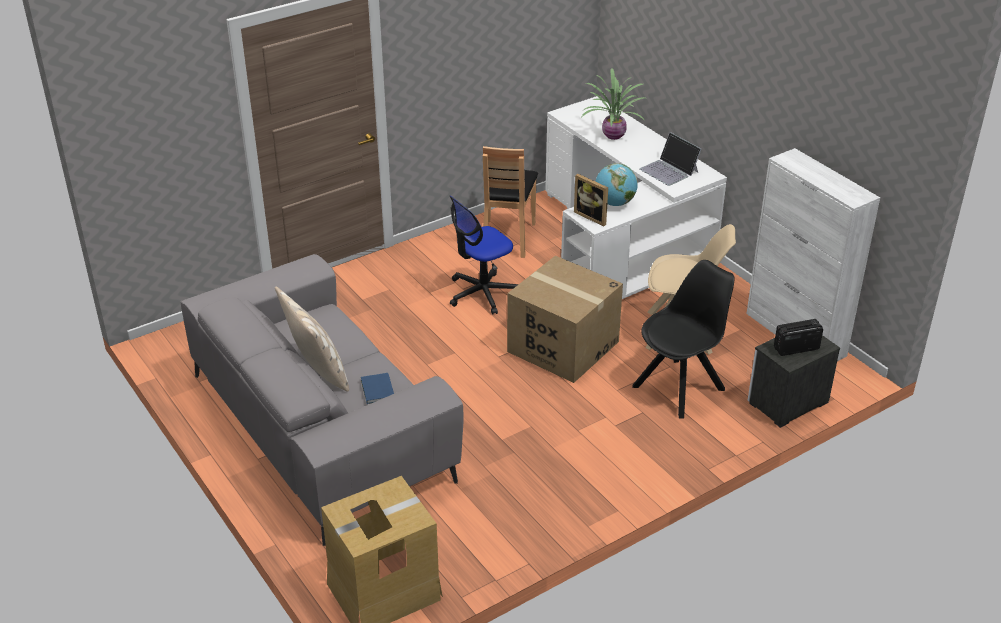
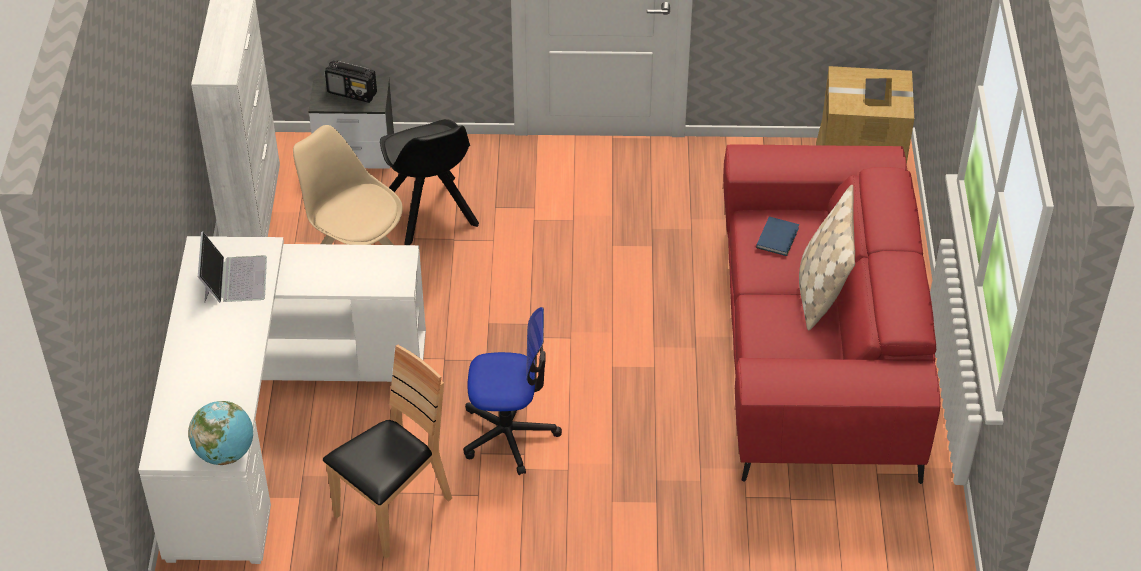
camera: 145 degrees left, 10 degrees up
(322, 426) = (817, 347): grey sofa -> red sofa
(562, 346) = (493, 315): cardboard box -> none
(592, 216) = (392, 270): picture frame -> none
(613, 135) = (219, 375): potted plant -> none
(615, 203) = (345, 276): globe -> globe (225, 453)
(680, 387) = (431, 213): black chair -> black chair turned 105 degrees counterclockwise

